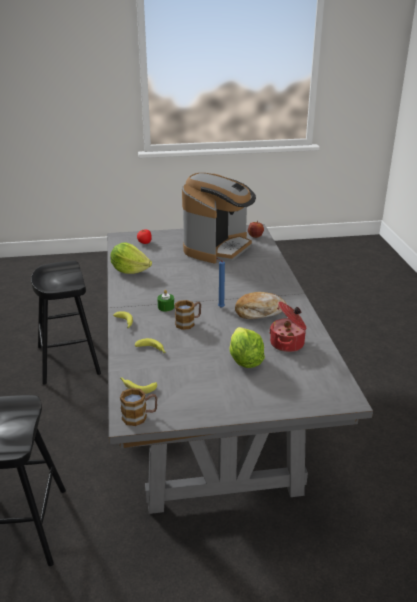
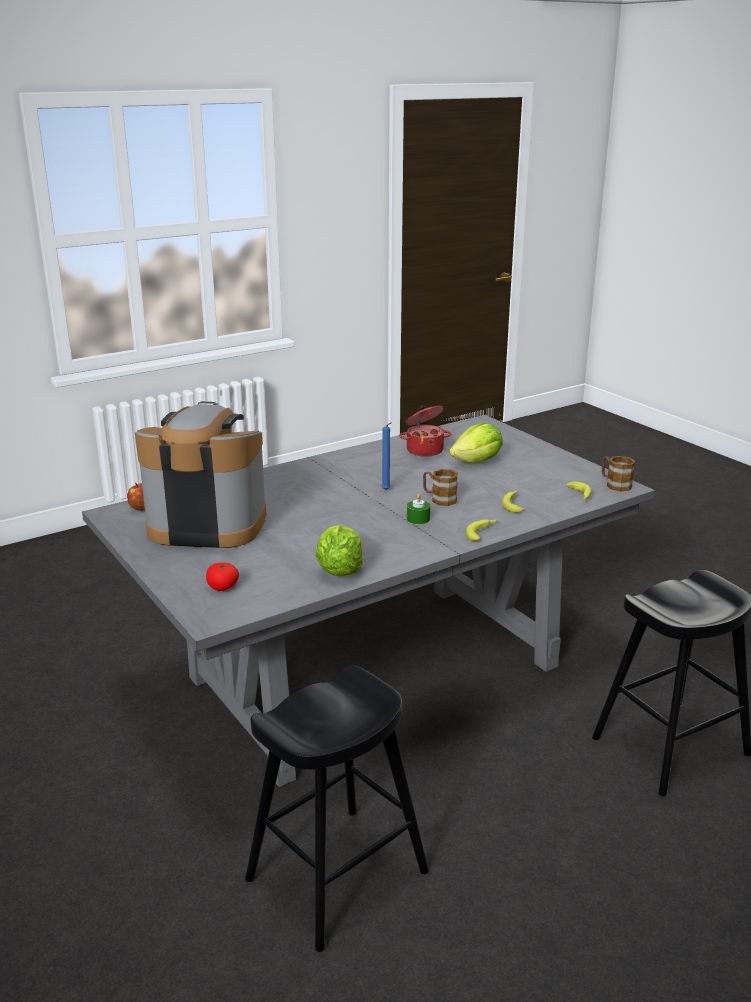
camera: 115 degrees left, 5 degrees down
(259, 312) = (375, 470): bread -> none

